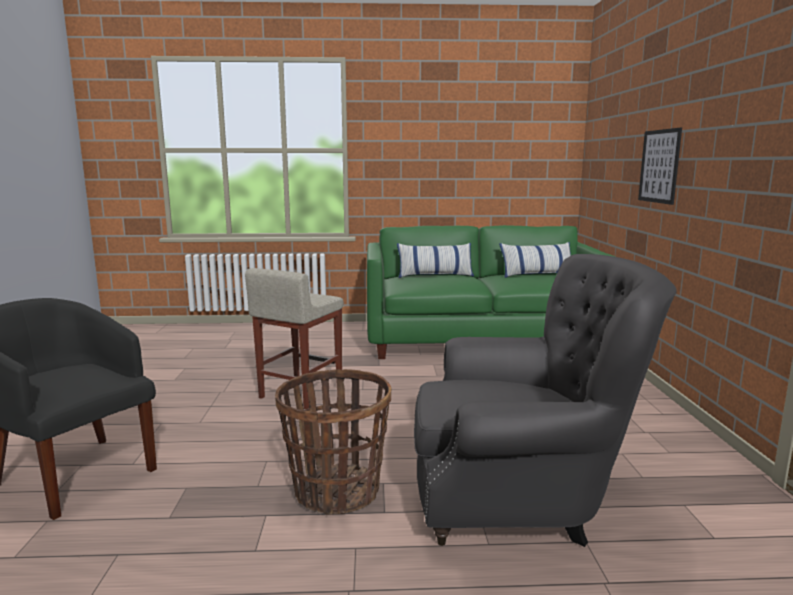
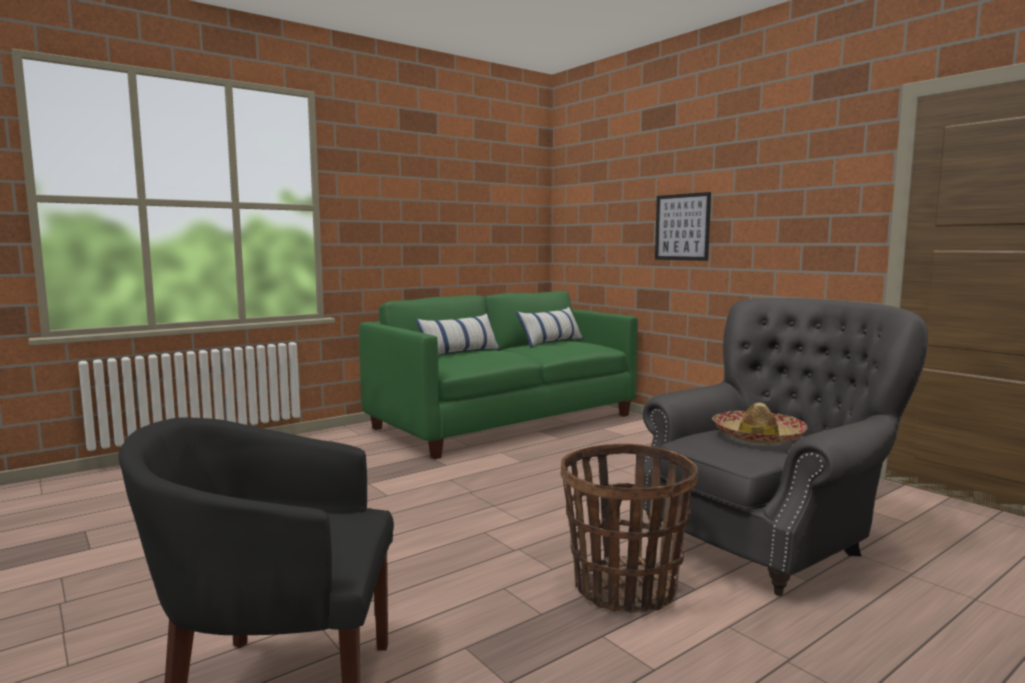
camera: 35 degrees left, 5 degrees down
(300, 393) = (410, 512): beige stool -> none
(499, 394) = (757, 437): none -> hat

